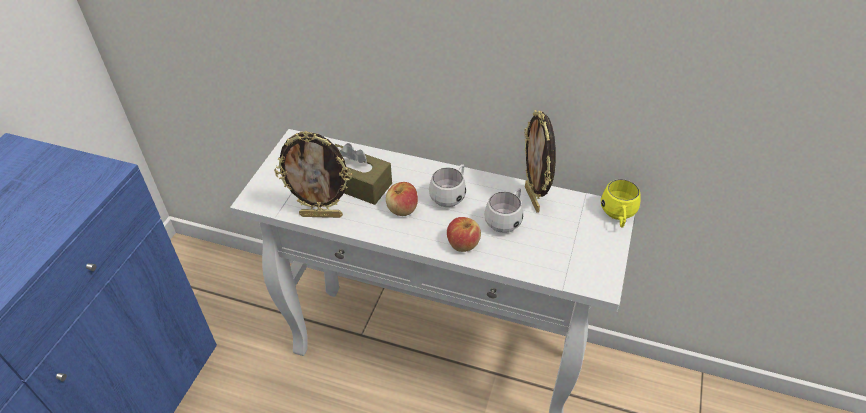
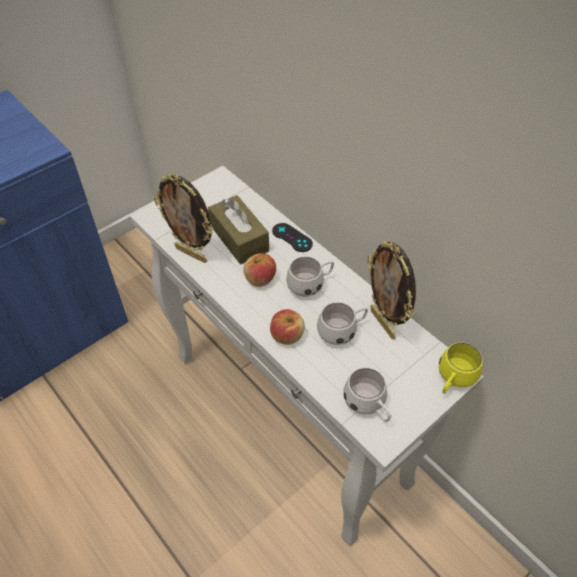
camera: 30 degrees right, 5 degrees up
(403, 164) = (292, 237): none -> black game controller
(533, 199) = (383, 323): picture frame -> picture frame turned 45 degrees counterclockwise
(572, 266) = (368, 407): none -> white mug

